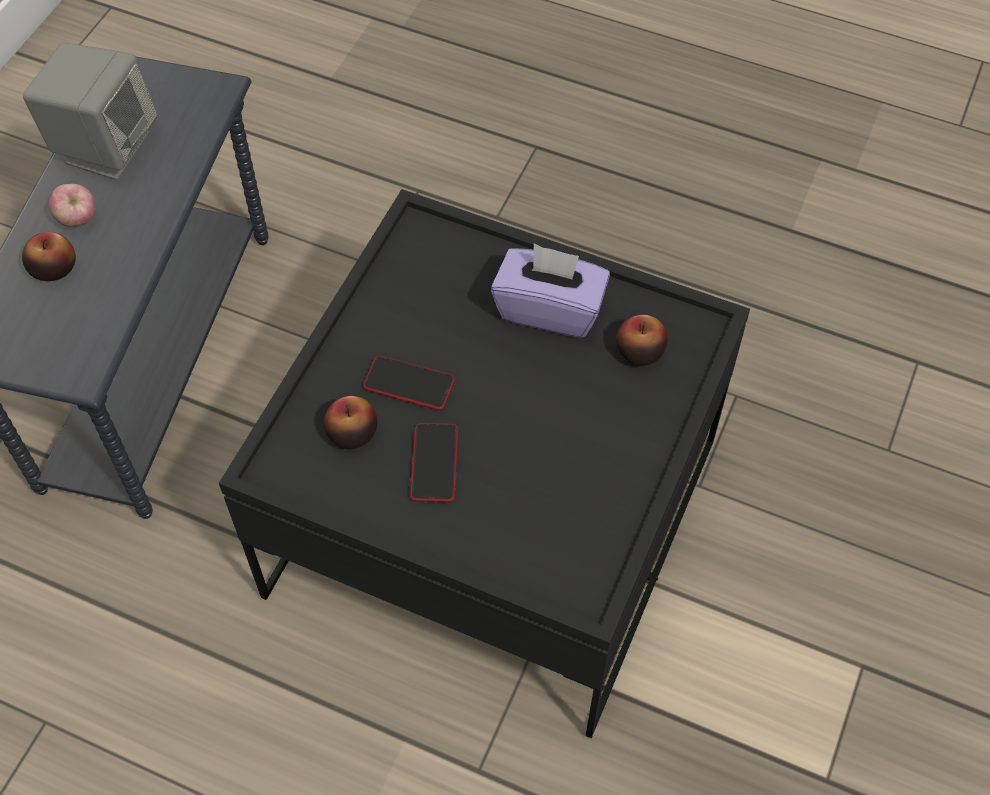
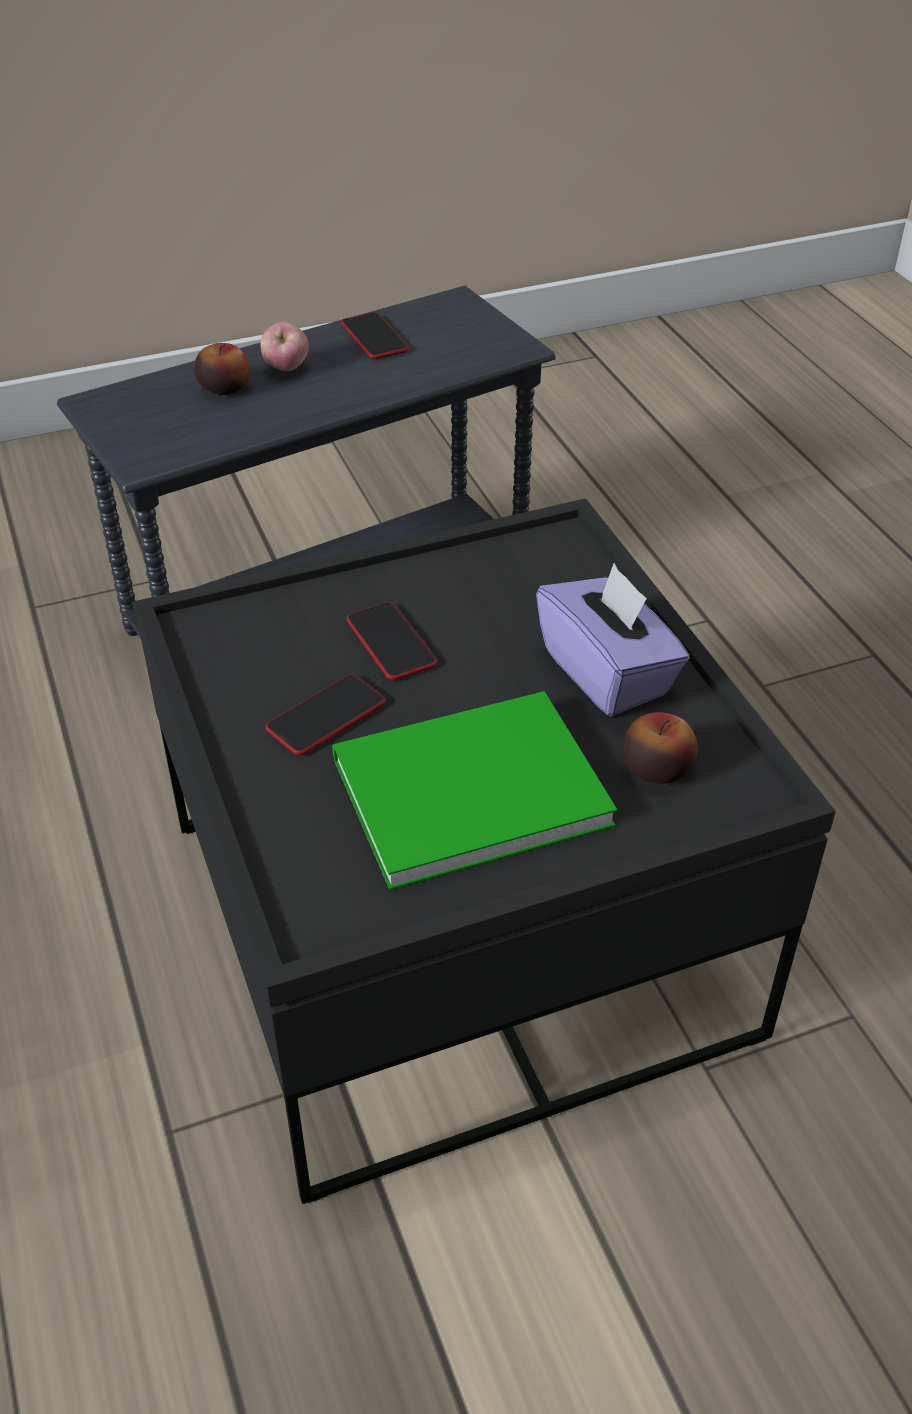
camera: 45 degrees right, 15 degrees down
(106, 147) = (374, 337): grey speaker -> phone
(352, 433) = (290, 644): apple -> none
(560, 447) = (461, 789): none -> green book

